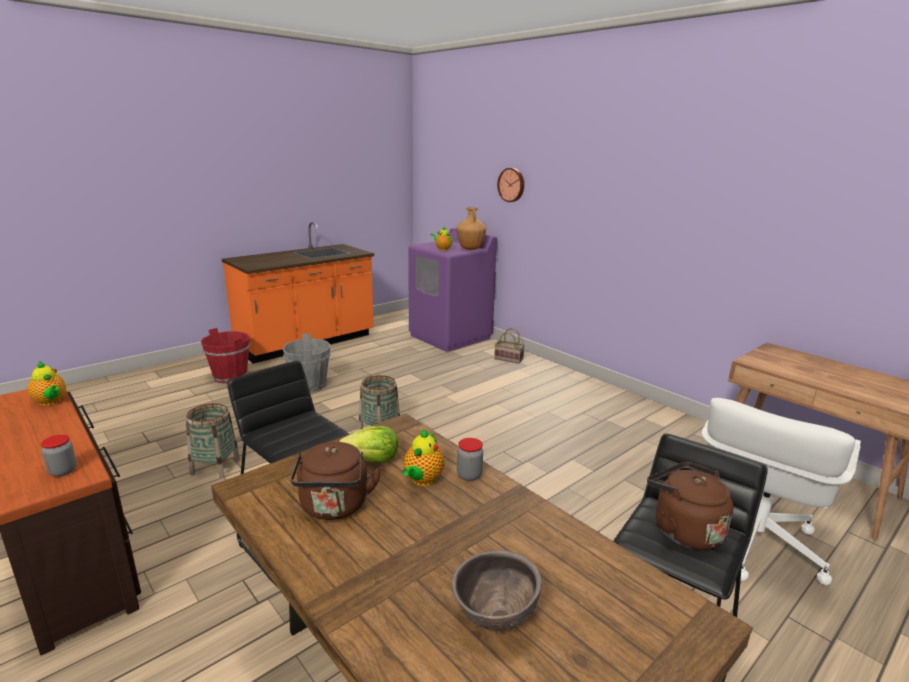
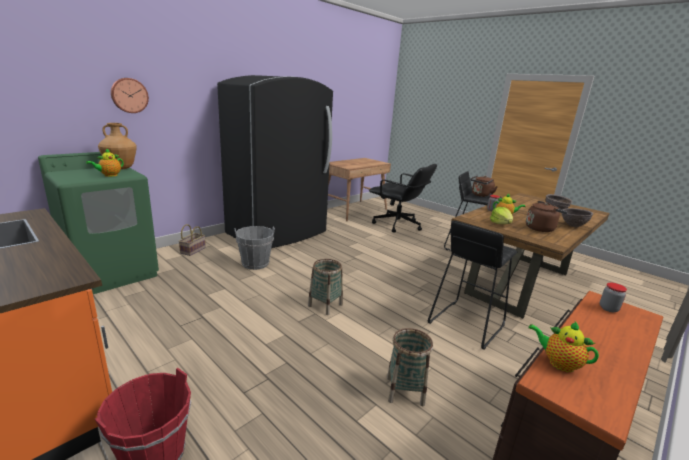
camera: 95 degrees left, 0 degrees up
(51, 402) = (558, 363): teapot -> teapot turned 90 degrees counterclockwise
(309, 385) = (218, 358): grey bucket -> grey bucket (255, 263)
(344, 585) = (572, 226): none -> brown bowl
(450, 337) = (112, 273): purple washing machine -> green washing machine
(590, 401) = (278, 233): none -> black fridge
(752, 543) = (397, 225): white office chair -> black office chair

